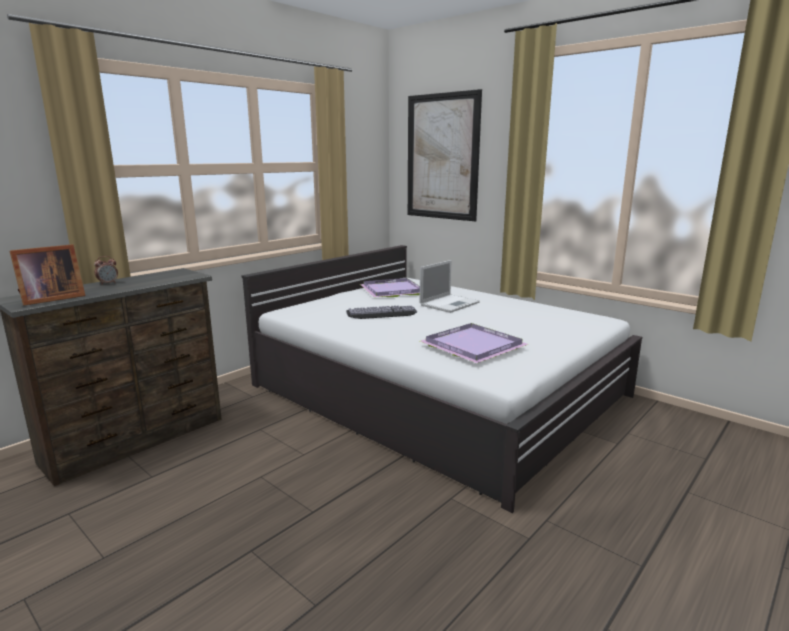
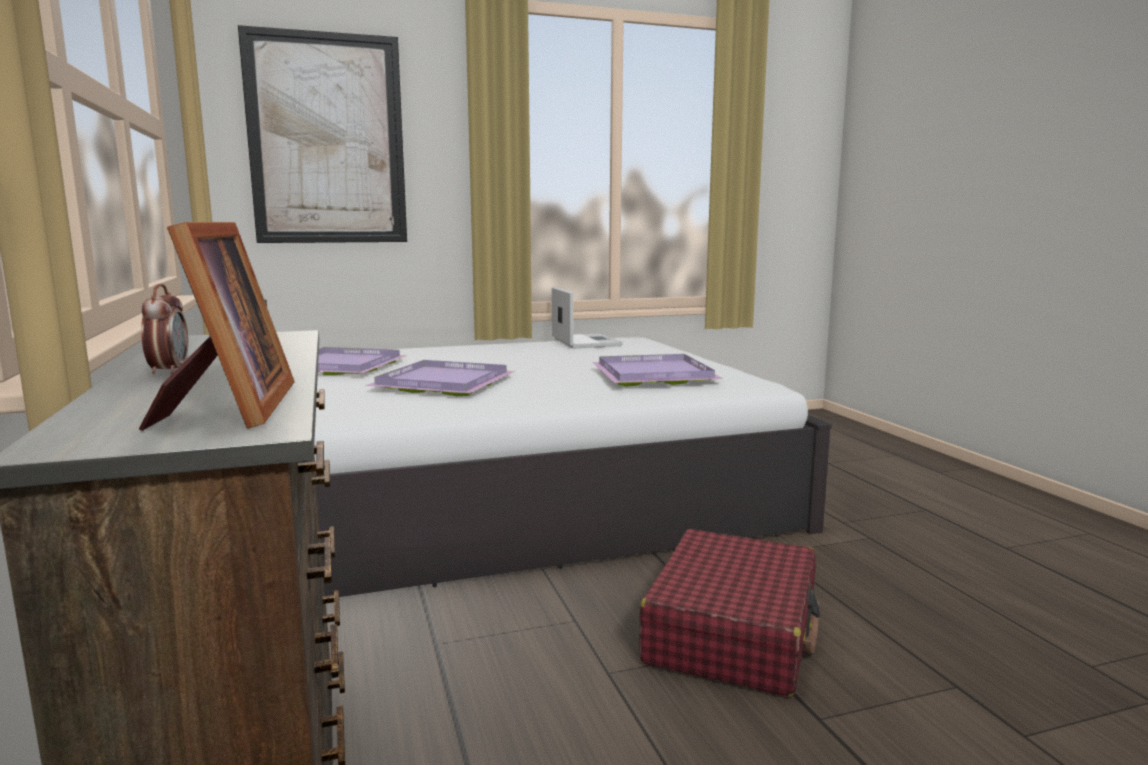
camera: 60 degrees left, 5 degrees down
(324, 504) = (733, 633): none -> red suitcase
(382, 313) = (444, 383): keyboard -> purple tray
(450, 303) = (470, 359): laptop -> laptop (585, 342)

